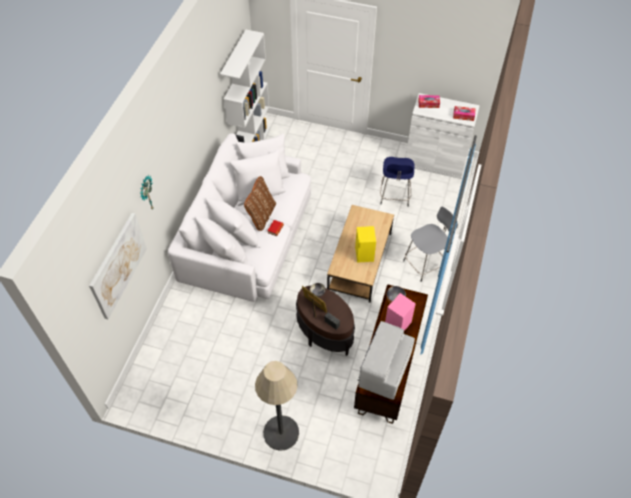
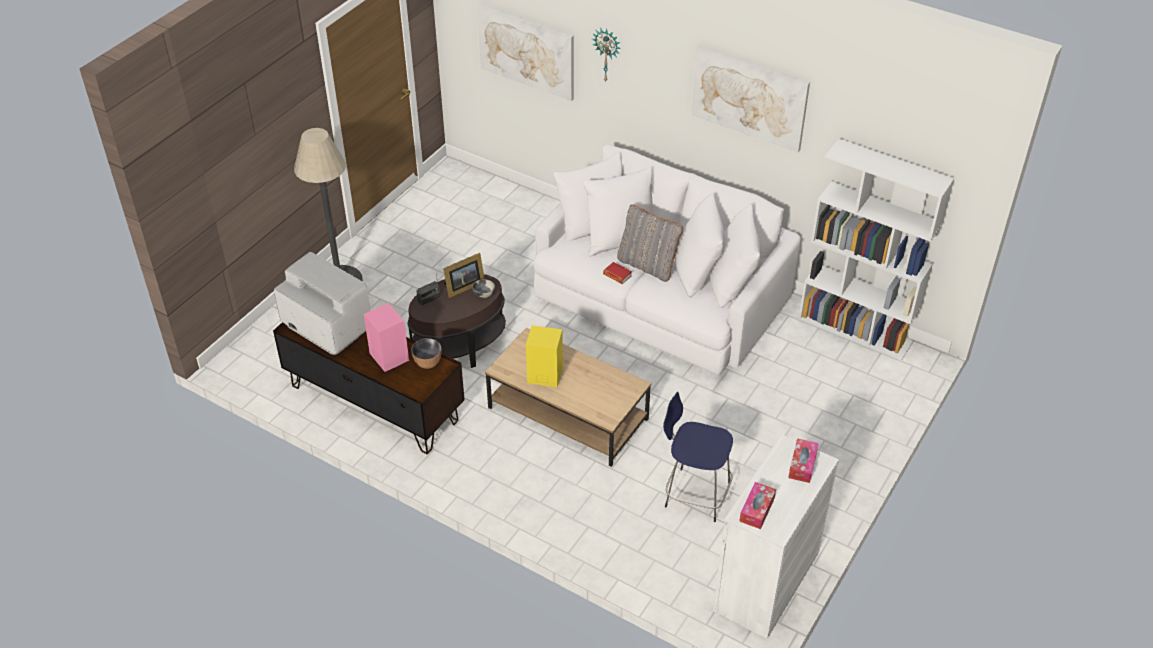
camera: 105 degrees right, 10 degrees down
(192, 111) = (749, 98): none -> picture
(261, 215) = (648, 265): brown pillow -> grey pillow
(425, 264) = (533, 495): grey stool -> none

